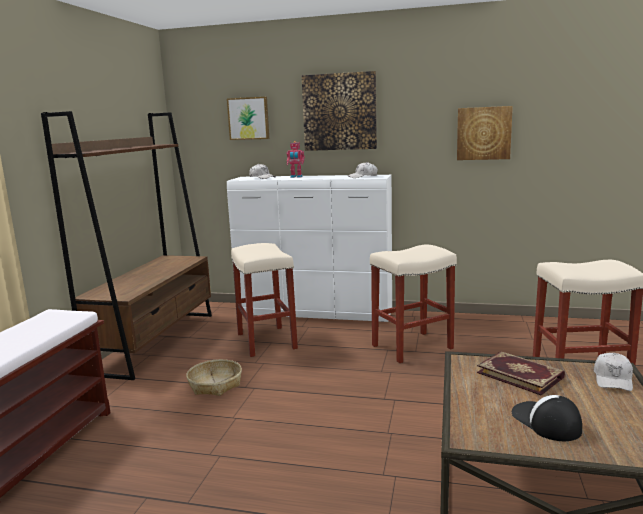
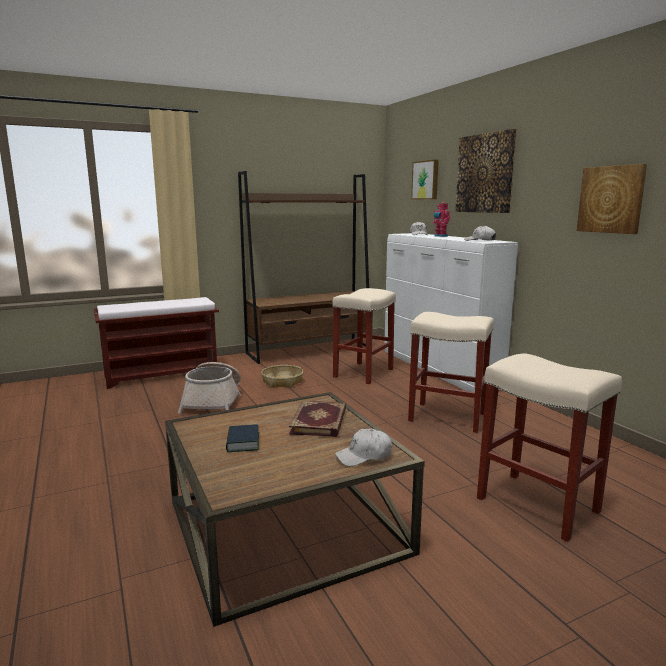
camera: 50 degrees right, 0 degrees up
(197, 443) = (213, 401): none -> basket
(545, 422) = (243, 442): cap -> book

